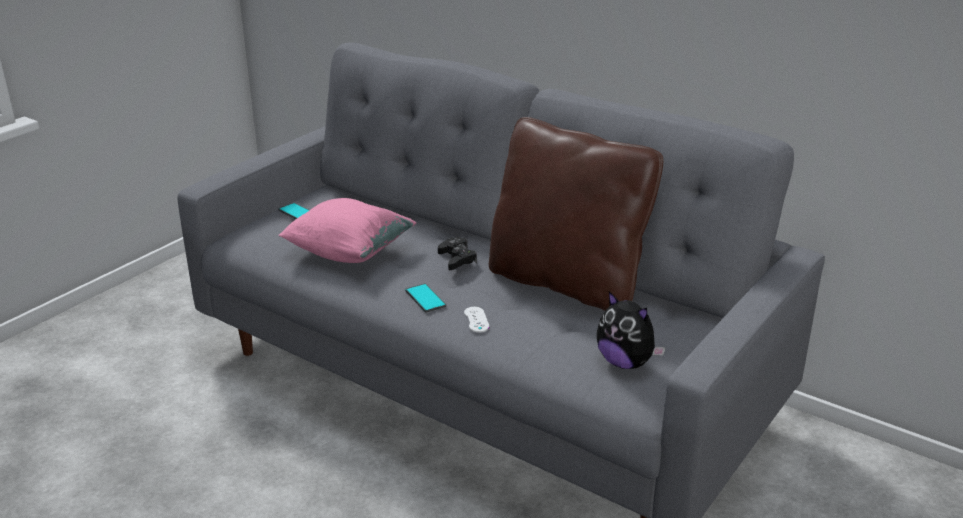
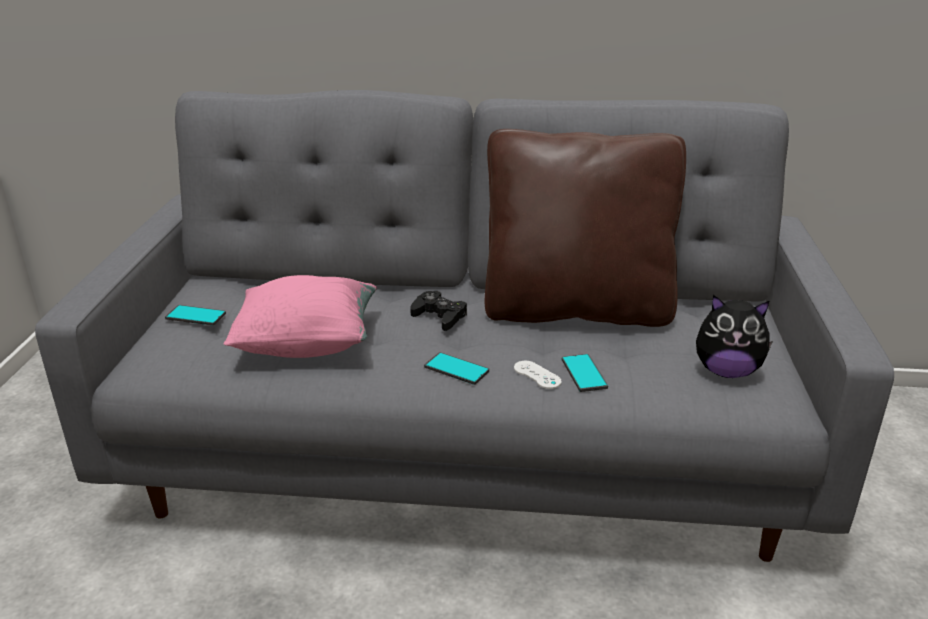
camera: 30 degrees left, 0 degrees up
(512, 329) = (584, 373): none -> phone

